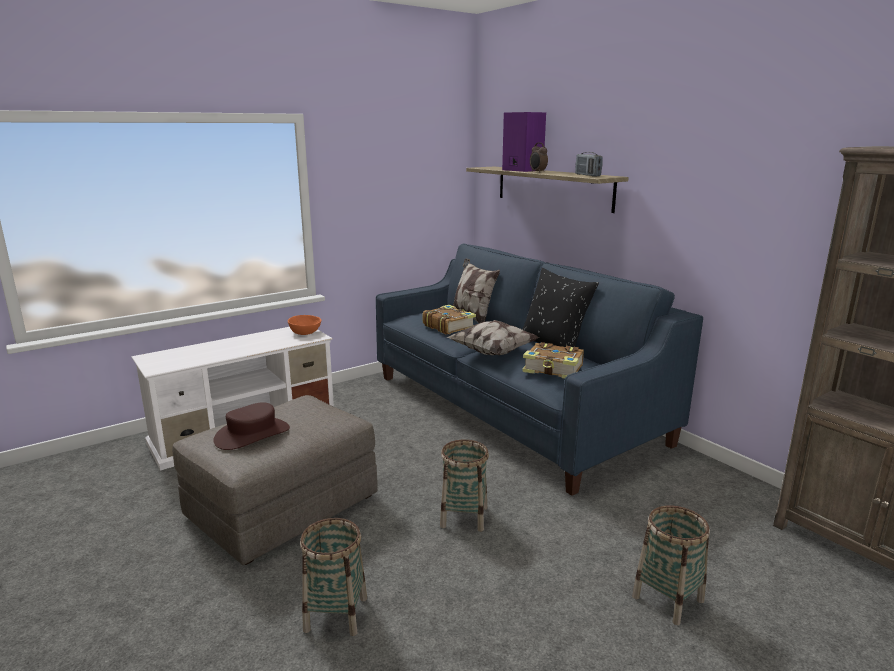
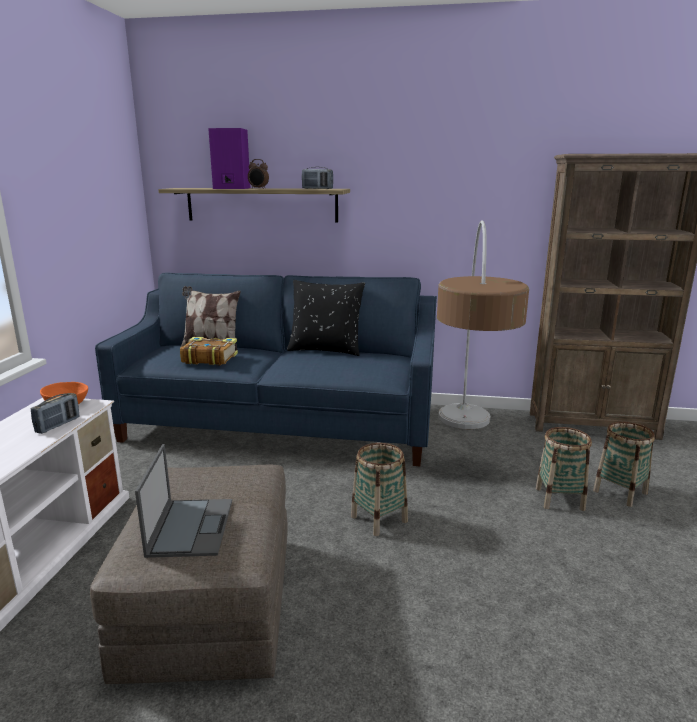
camera: 45 degrees left, 0 degrees up
(252, 434) = (191, 526): brown hat -> laptop
(279, 343) = (58, 425): none -> radio
(336, 614) = (413, 651): basket -> basket (620, 492)
(492, 352) = (288, 368): pillow -> none
(554, 370) = (364, 366): book -> none
(644, 505) = (466, 451): none -> floor lamp

